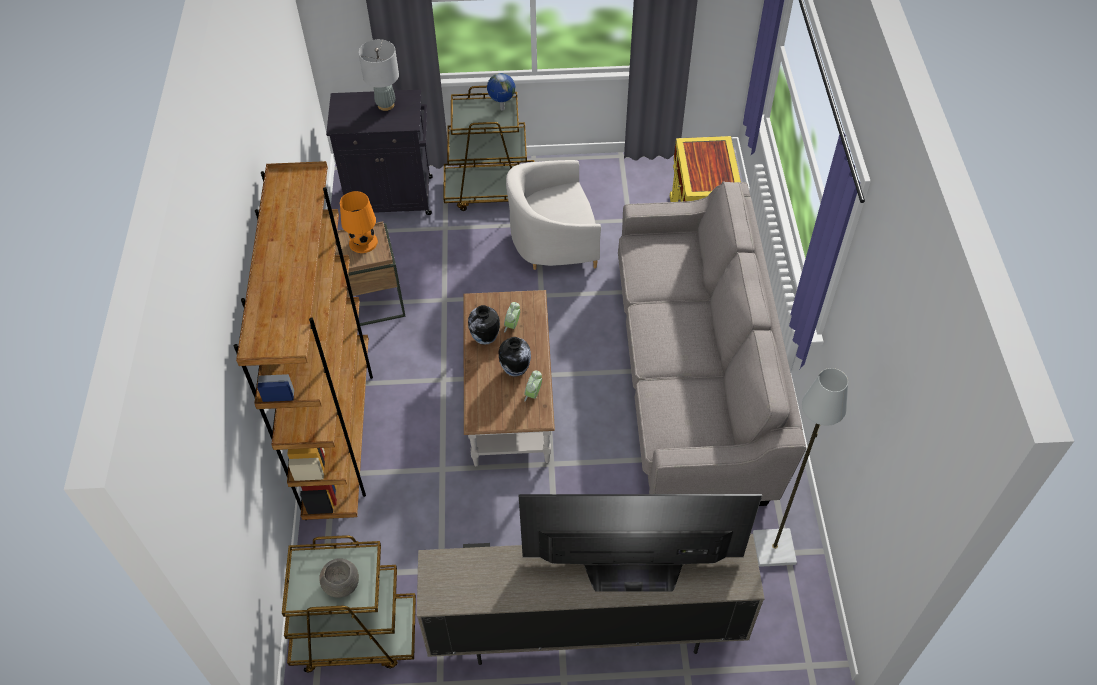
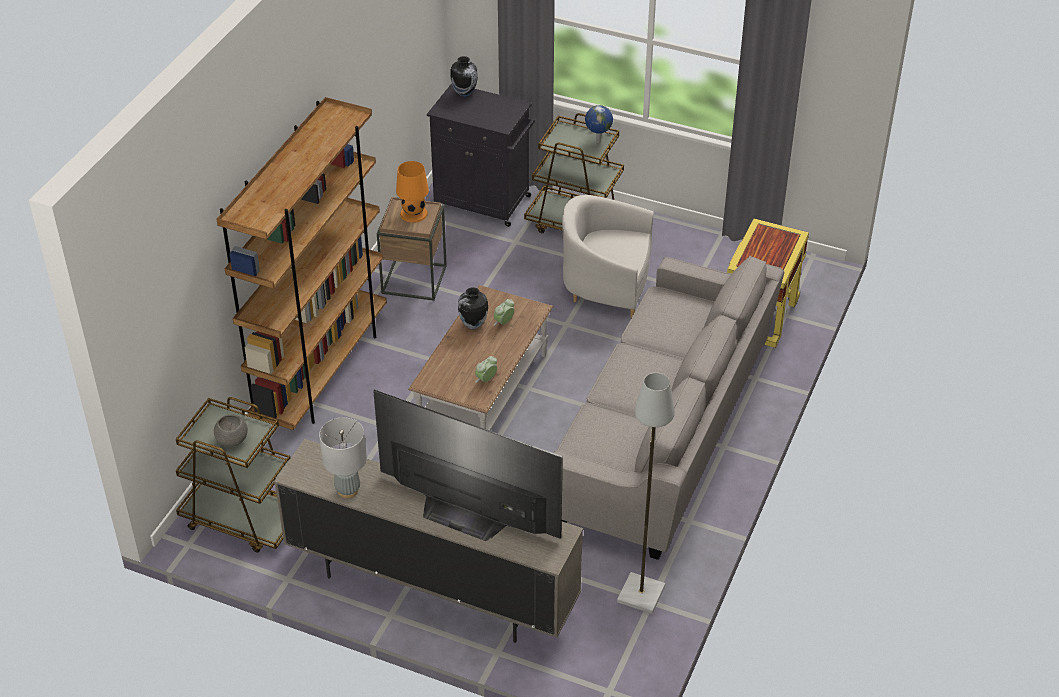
camera: 25 degrees right, 10 degrees down
(386, 105) = (492, 106): grey table lamp -> grey table lamp (347, 490)
(515, 370) = (483, 357): vase -> vase (464, 93)

